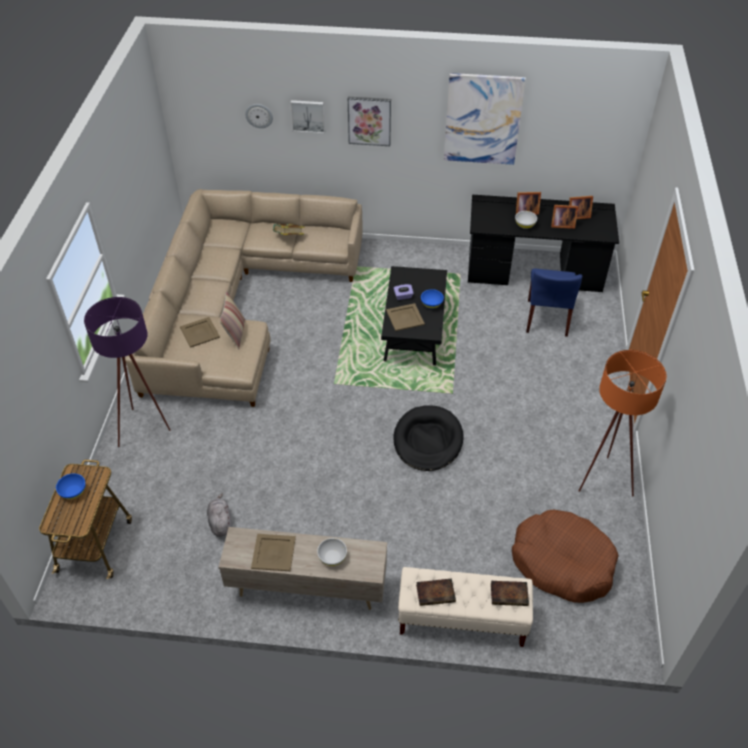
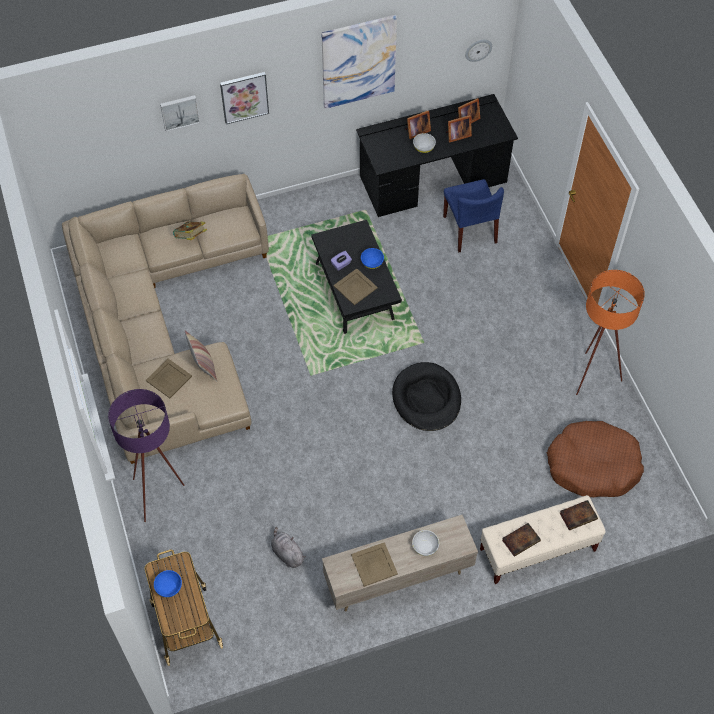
camera: 25 degrees left, 10 degrees up
(259, 115) = (126, 127): wall clock -> wall clock (478, 49)

